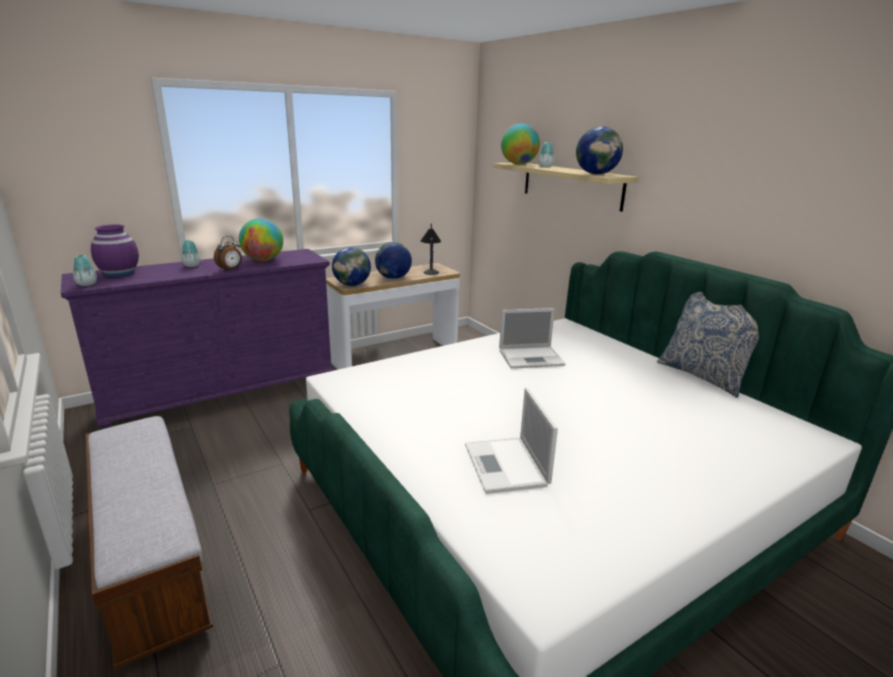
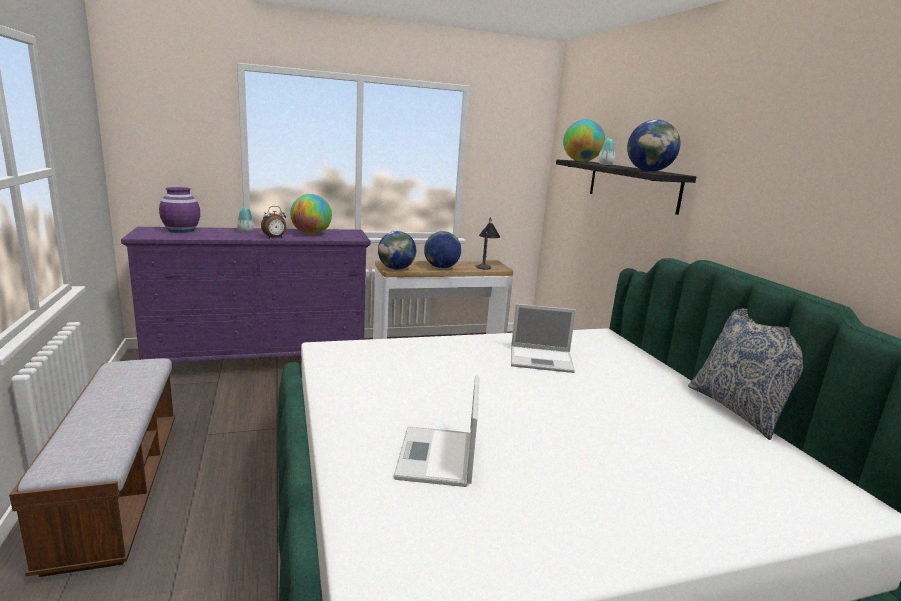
camera: 15 degrees right, 5 degrees down
(87, 284) = (147, 235): vase -> none
(571, 185) = (632, 185): beige shelf -> black shelf

